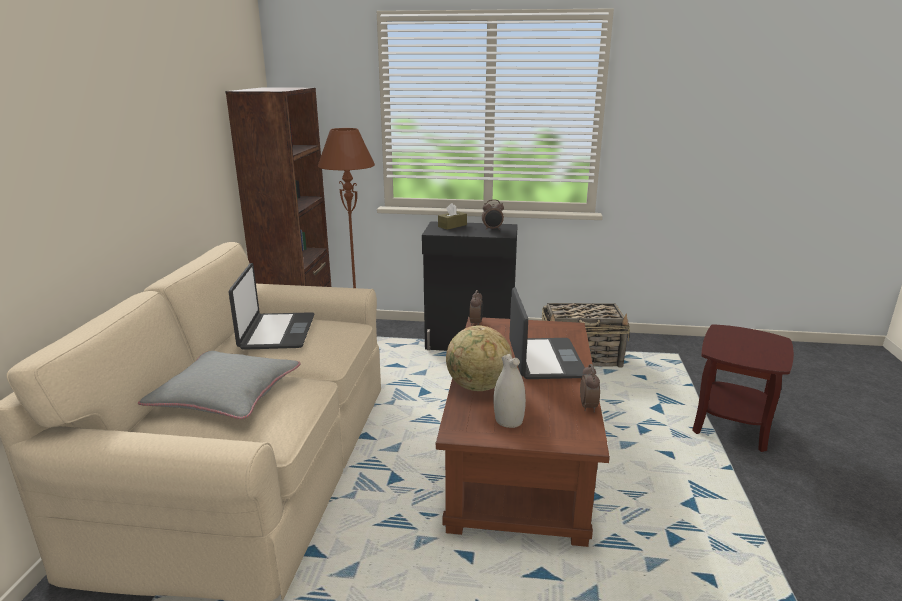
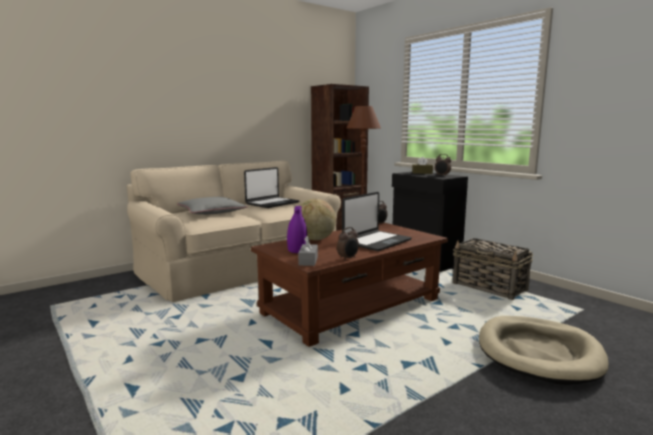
camera: 45 degrees right, 10 degrees down
(508, 420) = (297, 250): white vase -> purple vase
(565, 434) = (308, 261): none -> grey tissue box
(730, 425) = (538, 353): brown side table -> beige dog bed

